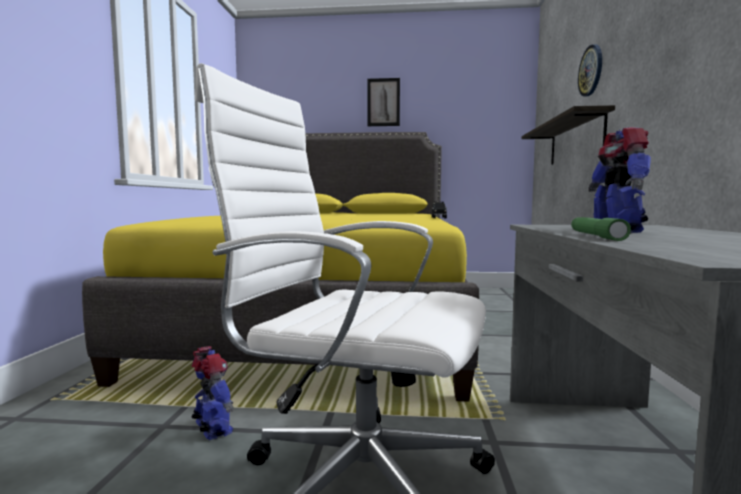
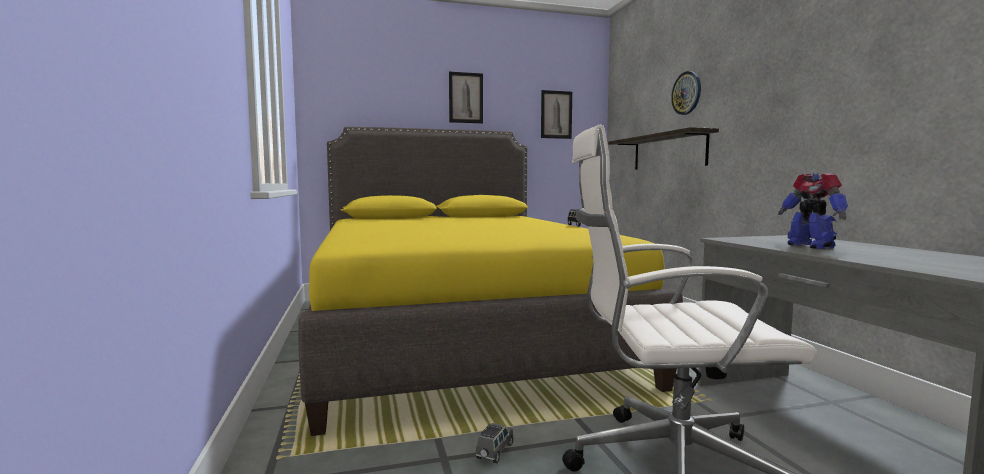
camera: 20 degrees left, 0 degrees up
(212, 429) = (494, 452): toy robot -> grey toy car
(476, 113) = (556, 114): none -> picture
(595, 236) = (829, 254): green flashlight -> none

